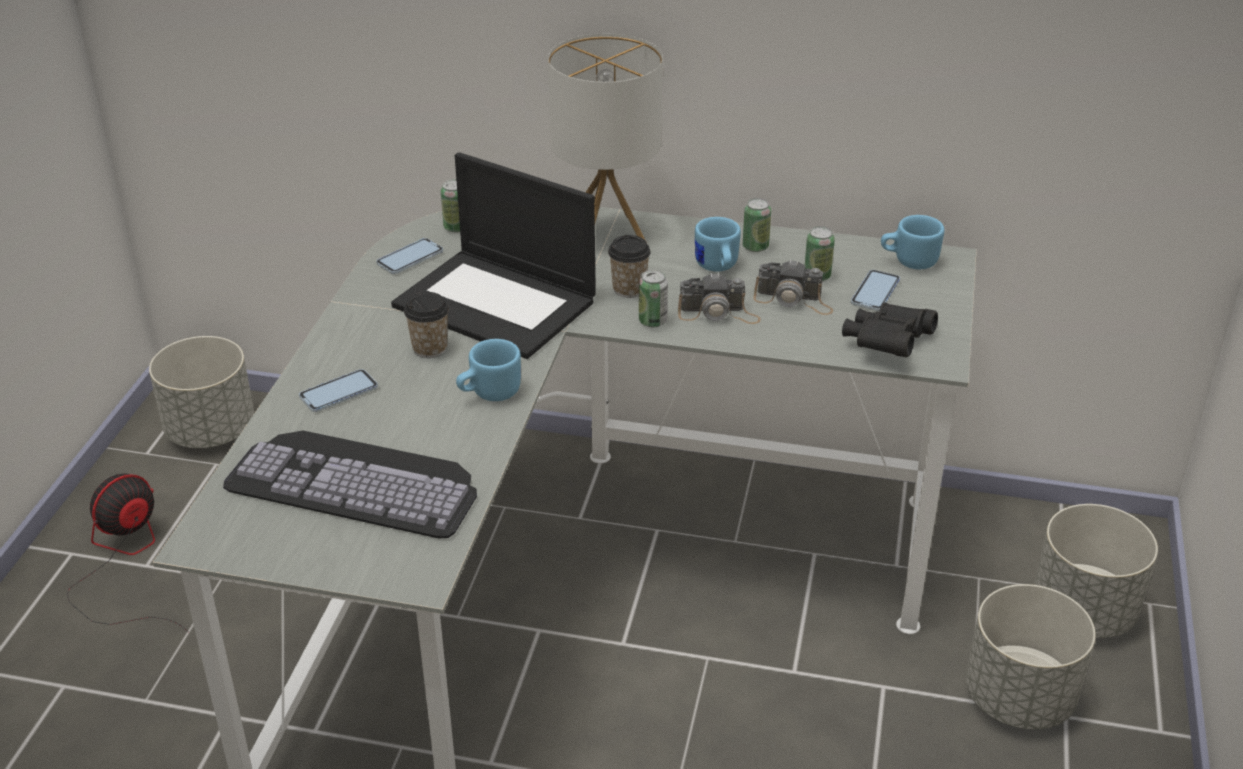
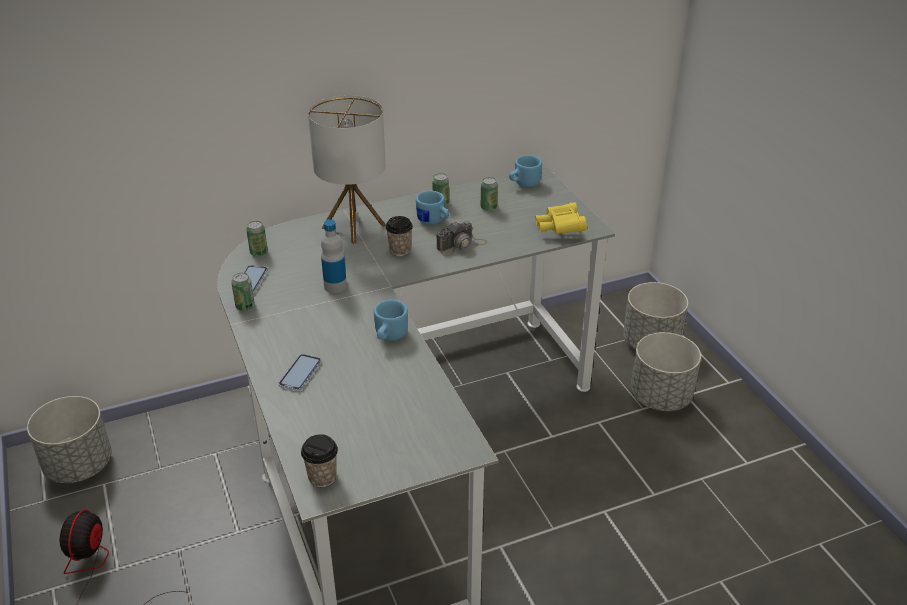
camera: 35 degrees left, 0 degrees up
(359, 481) = (372, 416): keyboard -> none
(430, 348) = (325, 326): cup -> cup (322, 477)
(498, 303) = (335, 286): laptop -> bottle
(652, 321) = (432, 262): can -> can (245, 306)
(793, 300) = (491, 224): camera -> none
(875, 292) = (525, 205): phone -> none
(887, 344) = (559, 229): black binoculars -> yellow binoculars

